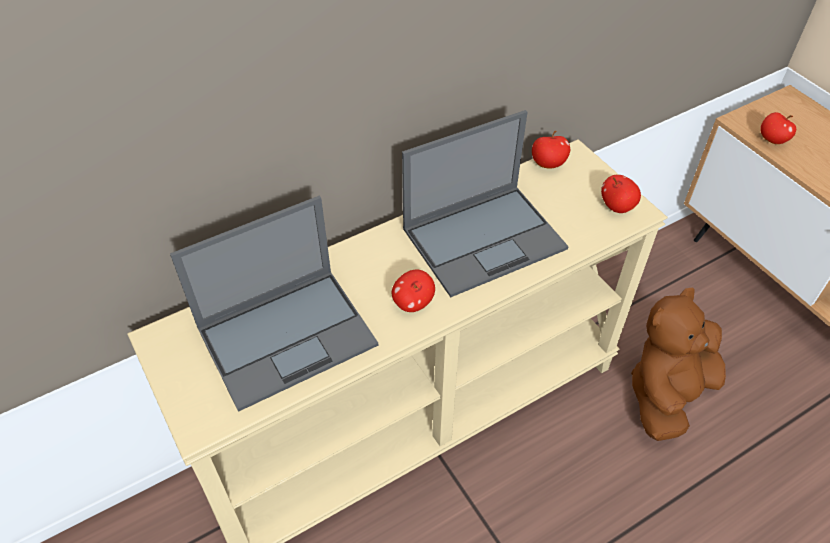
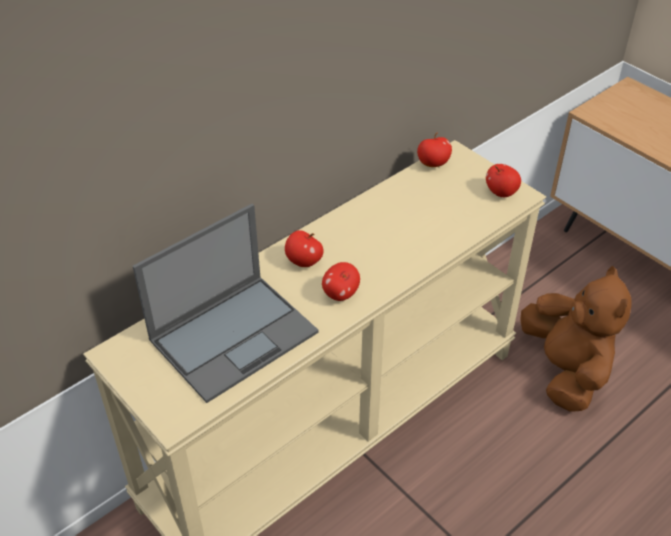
camera: 10 degrees left, 5 degrees down
(485, 238) = (392, 232): laptop -> none
(667, 394) = (565, 370): brown plush toy -> brown plush toy turned 135 degrees clockwise
(772, 140) = (621, 125): apple -> apple (304, 261)

